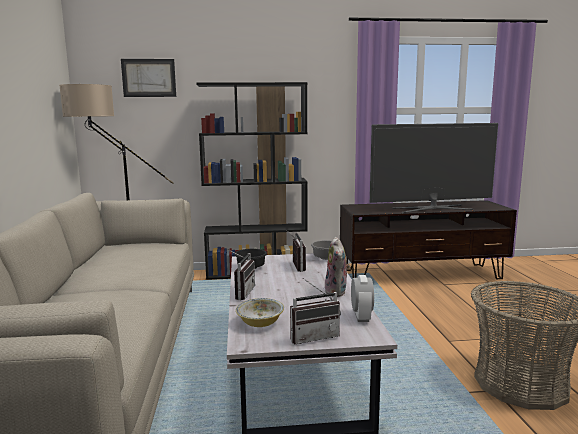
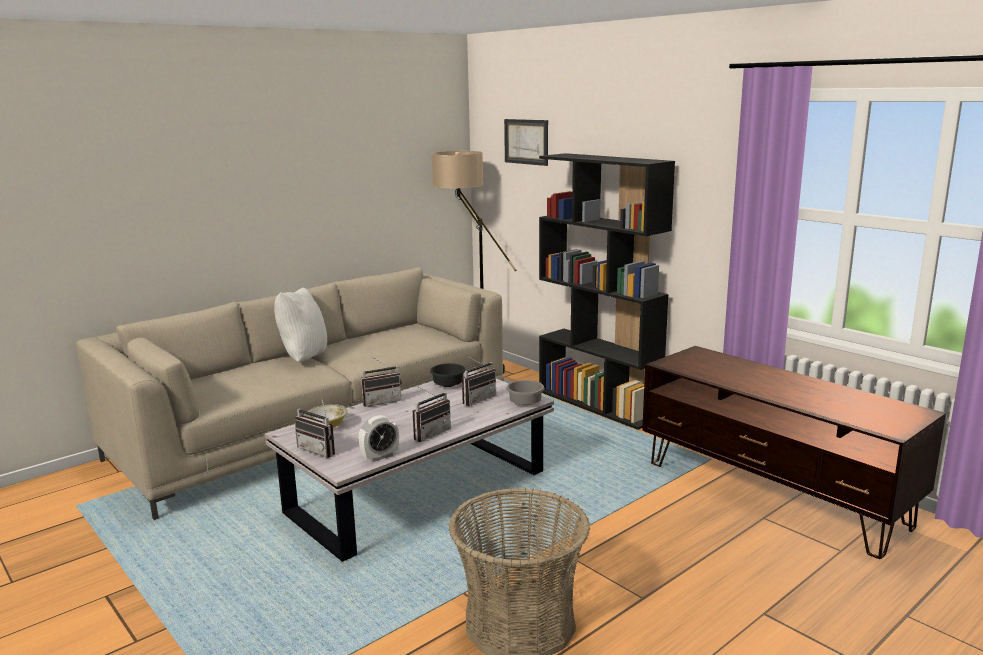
camera: 55 degrees right, 5 degrees up
(78, 294) = (303, 358): none -> white pillow
(337, 292) = (429, 433): plush toy -> radio
(432, 209) = (777, 392): television -> none

